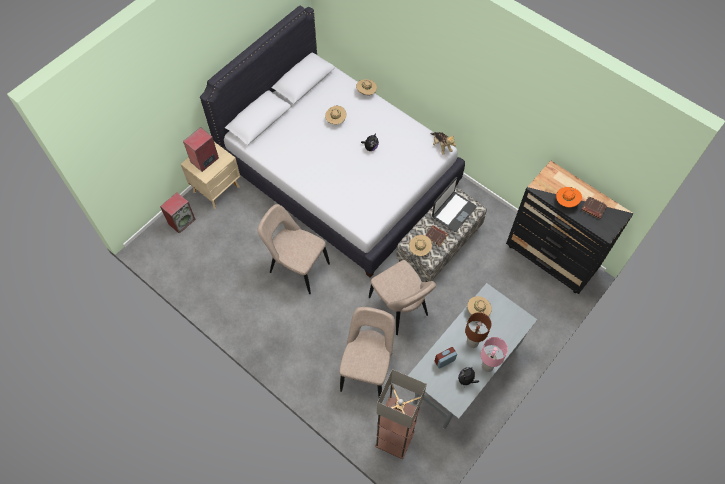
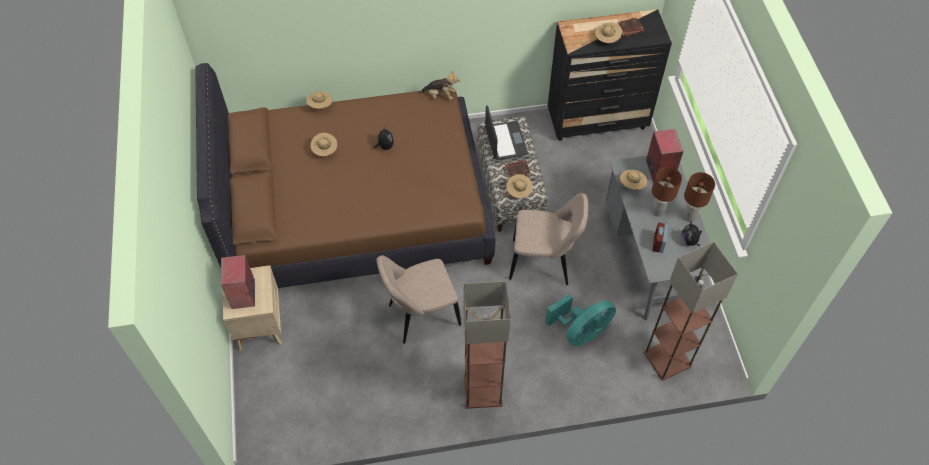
camera: 50 degrees left, 5 degrees down
(181, 221) = (262, 385): speaker -> speaker (659, 169)
(275, 341) = (483, 390): none -> floor lamp
(339, 175) = (356, 210): white bed -> brown bed
(367, 369) = (581, 332): beige chair -> turquoise fan
(487, 366) = (689, 217): pink table lamp -> brown table lamp
(566, 201) = (607, 40): orange hat -> beige hat

